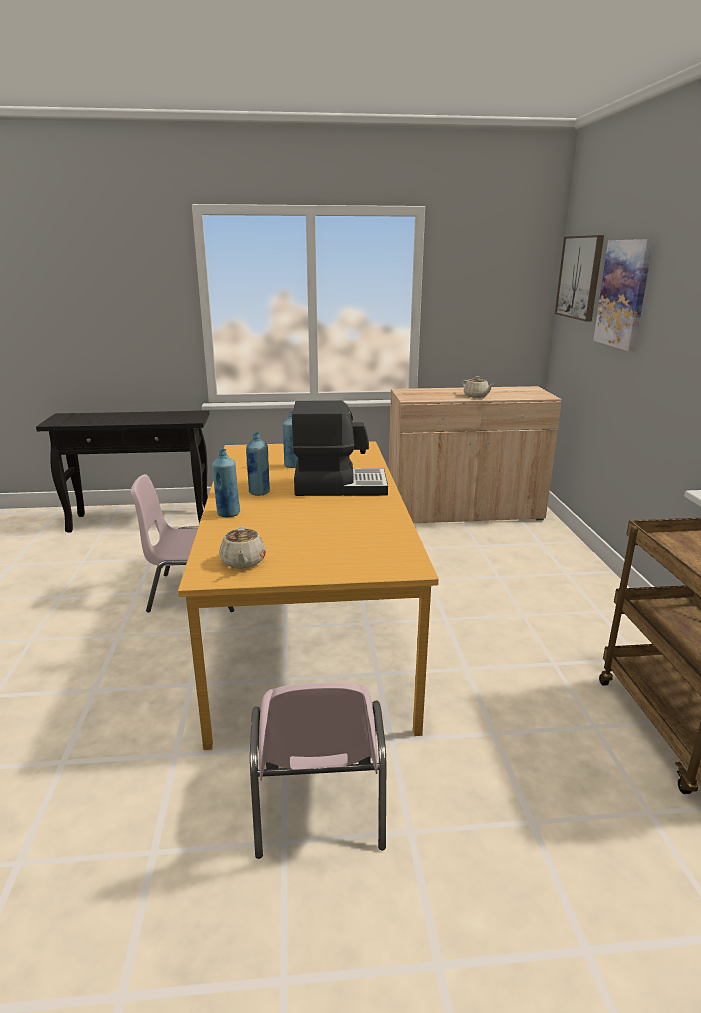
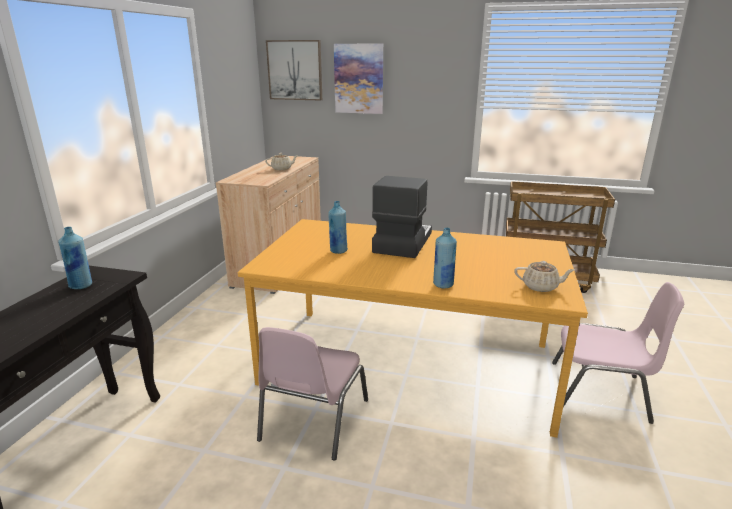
camera: 70 degrees left, 0 degrees up
(259, 492) = (398, 269): blue bottle -> blue bottle (81, 286)

